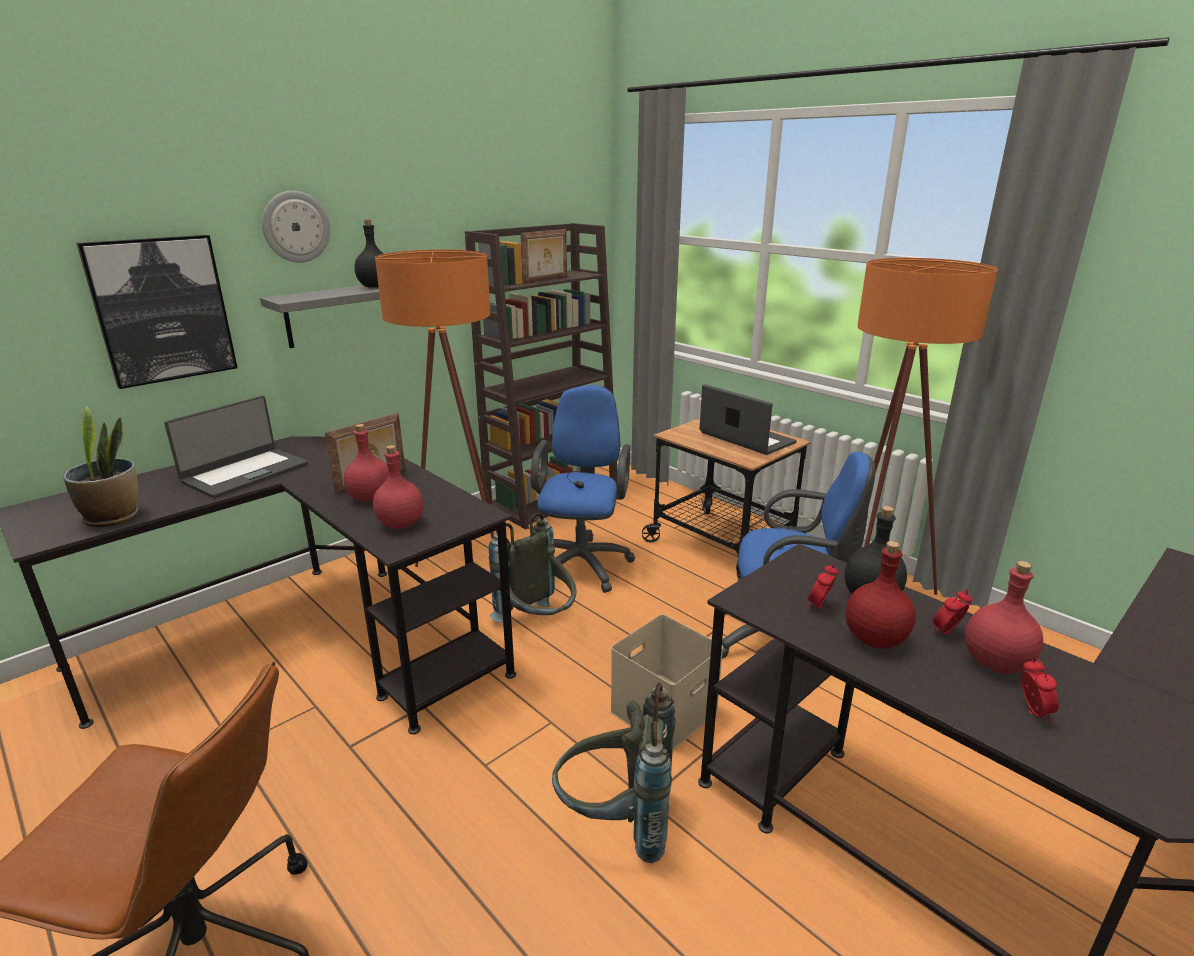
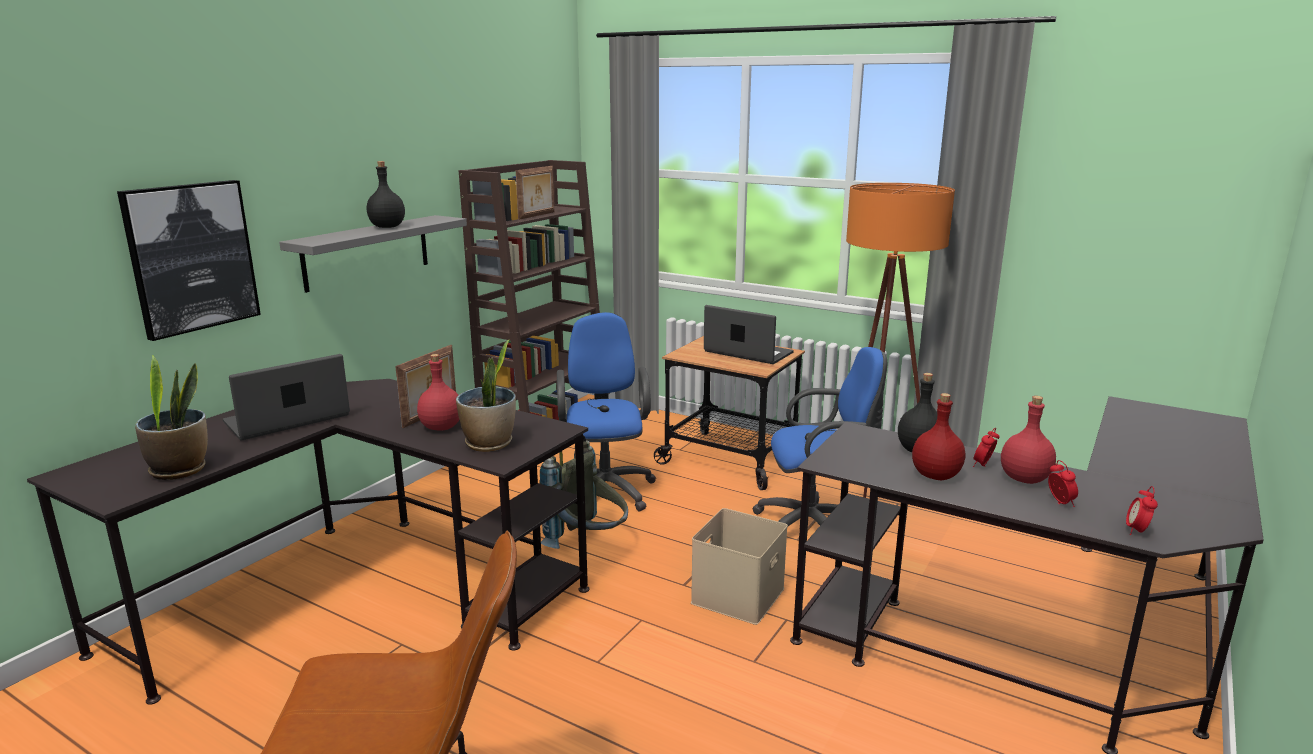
camera: 15 degrees left, 5 degrees down
(245, 473) = (288, 419): laptop -> laptop turned 150 degrees counterclockwise
(296, 227) = (312, 170): wall clock -> none
(400, 523) = (489, 444): red bottle -> potted plant
(461, 561) = (481, 502): orange floor lamp -> none
(615, 822) = (734, 682): grey backpack -> none
(819, 606) = (885, 460): alarm clock -> alarm clock (1136, 531)

